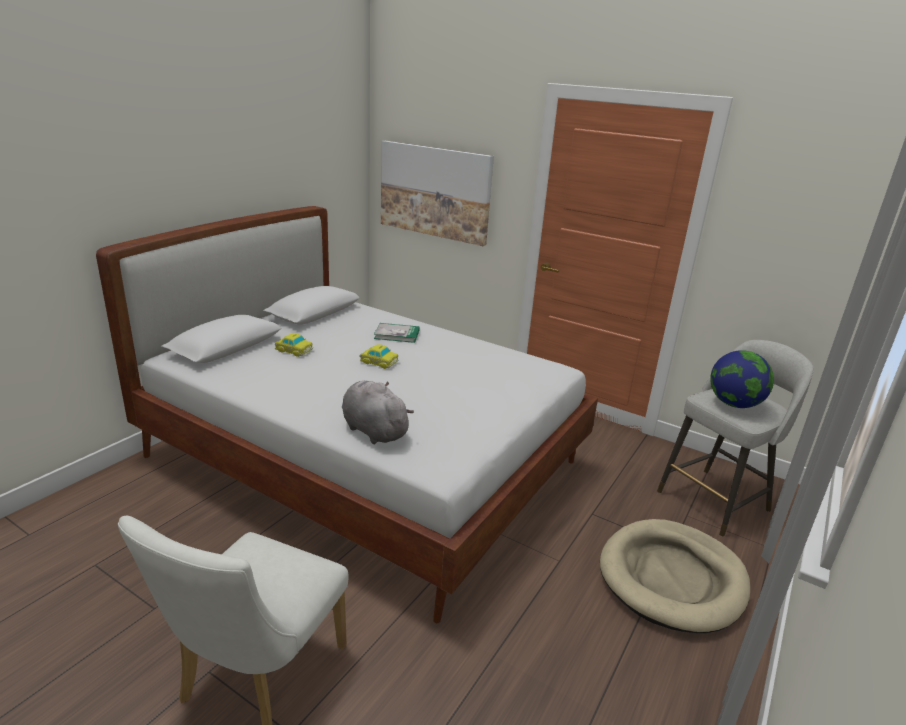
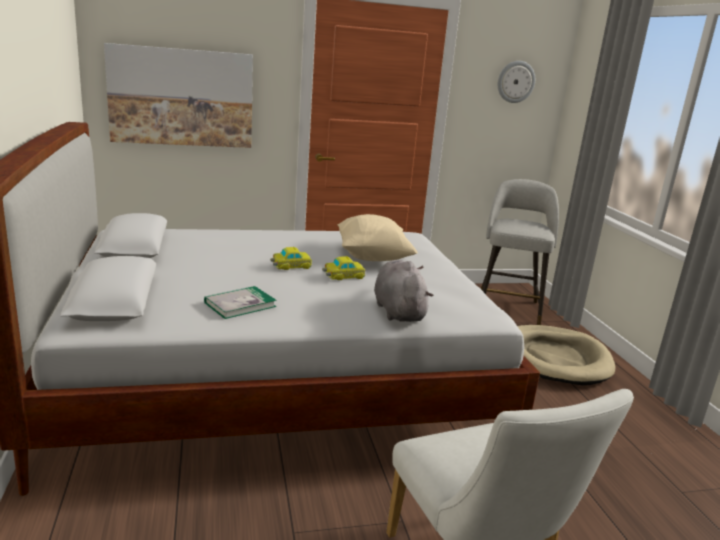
camera: 45 degrees left, 5 degrees down
(293, 350) = (193, 280): toy car -> toy car (343, 275)
(373, 430) = (398, 311): grey plush toy -> grey plush toy turned 75 degrees clockwise
(397, 334) = (255, 243): book -> book (240, 305)
(466, 378) = (372, 257): none -> beige pillow
(734, 404) = (523, 227): globe -> none
(808, 210) = (515, 82): none -> wall clock

